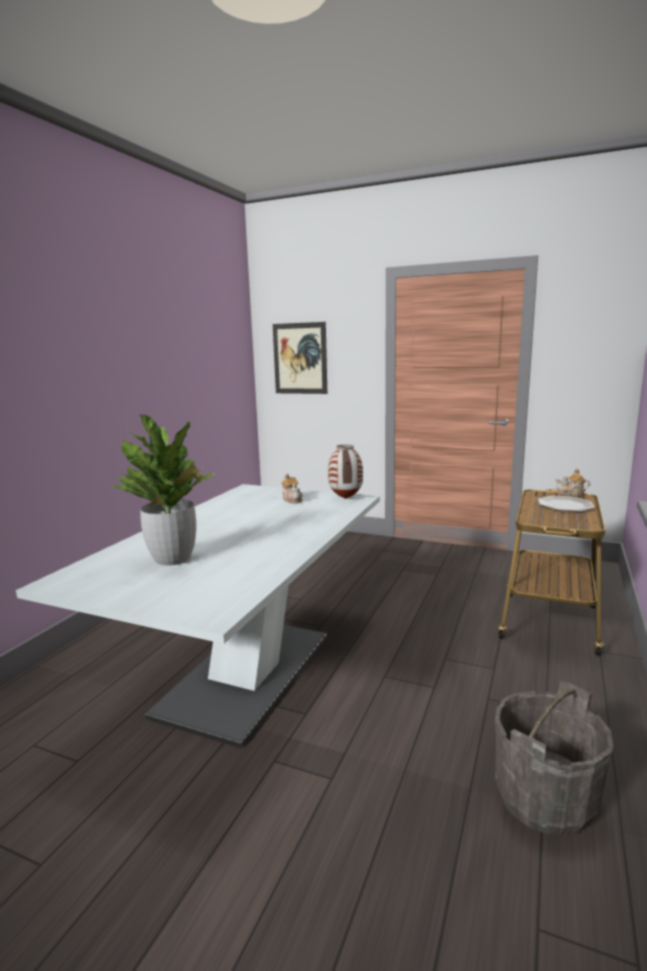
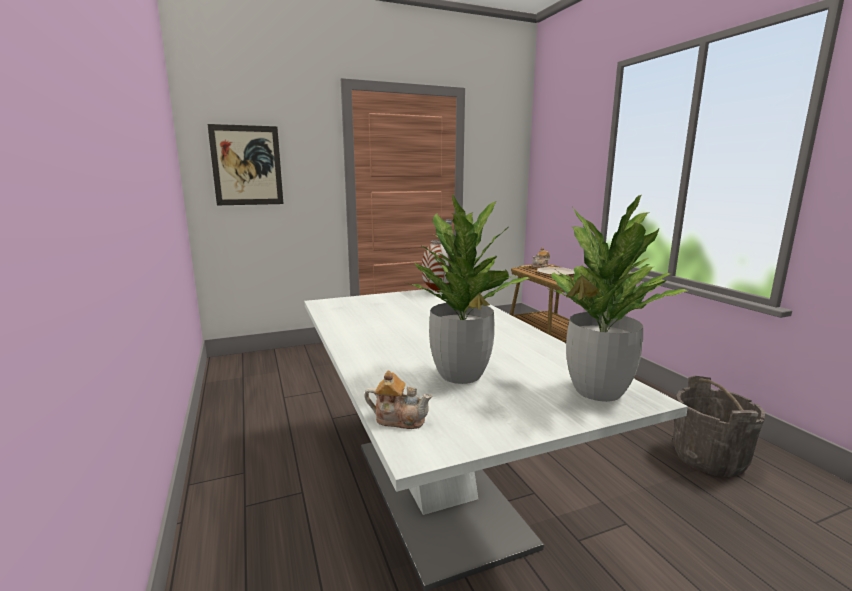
camera: 45 degrees left, 0 degrees up
(205, 600) = (597, 391): none -> potted plant
(292, 500) = (399, 302): teapot -> teapot (399, 419)

